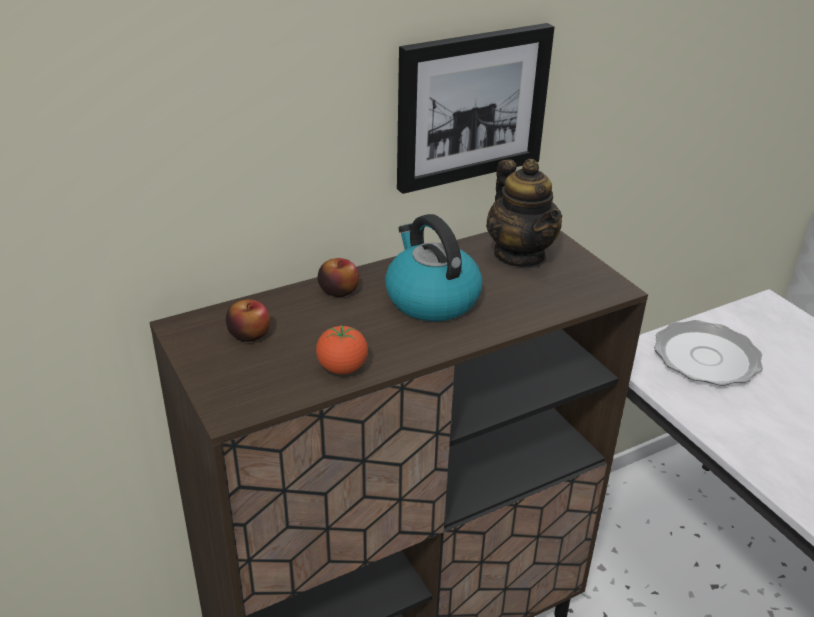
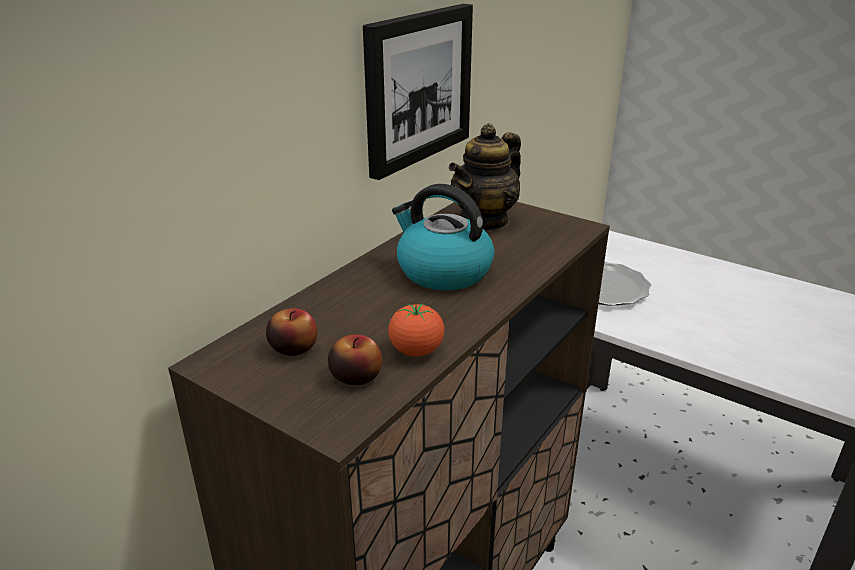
camera: 25 degrees left, 5 degrees down
(338, 290) = (351, 286): apple -> apple (356, 376)
(520, 255) = (485, 221): teapot -> teapot turned 90 degrees clockwise

